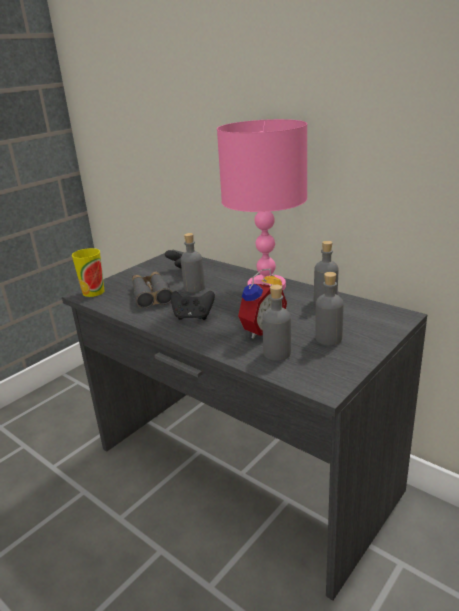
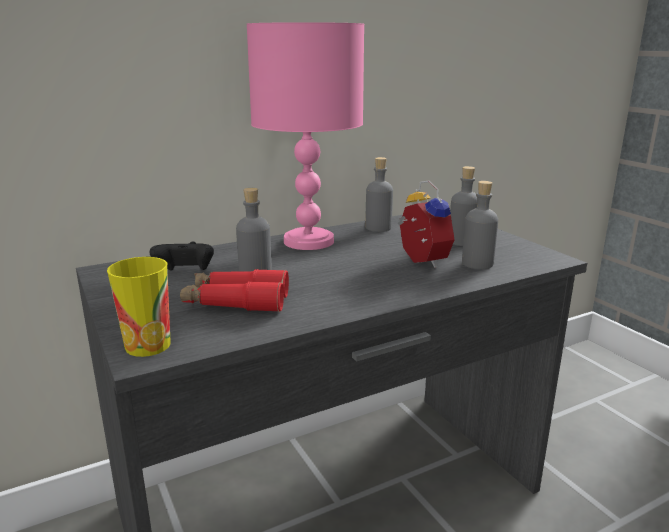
camera: 70 degrees left, 5 degrees down
(151, 295) = (236, 302): grey binoculars -> red binoculars
(193, 317) = (347, 286): black game controller -> none

